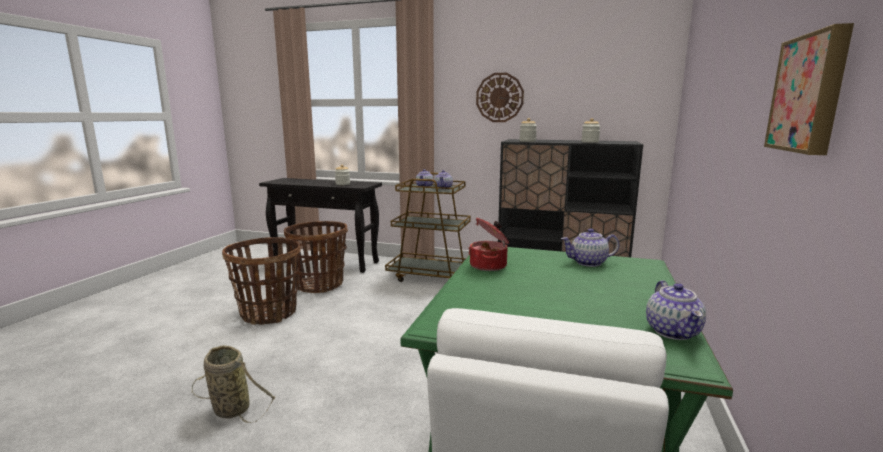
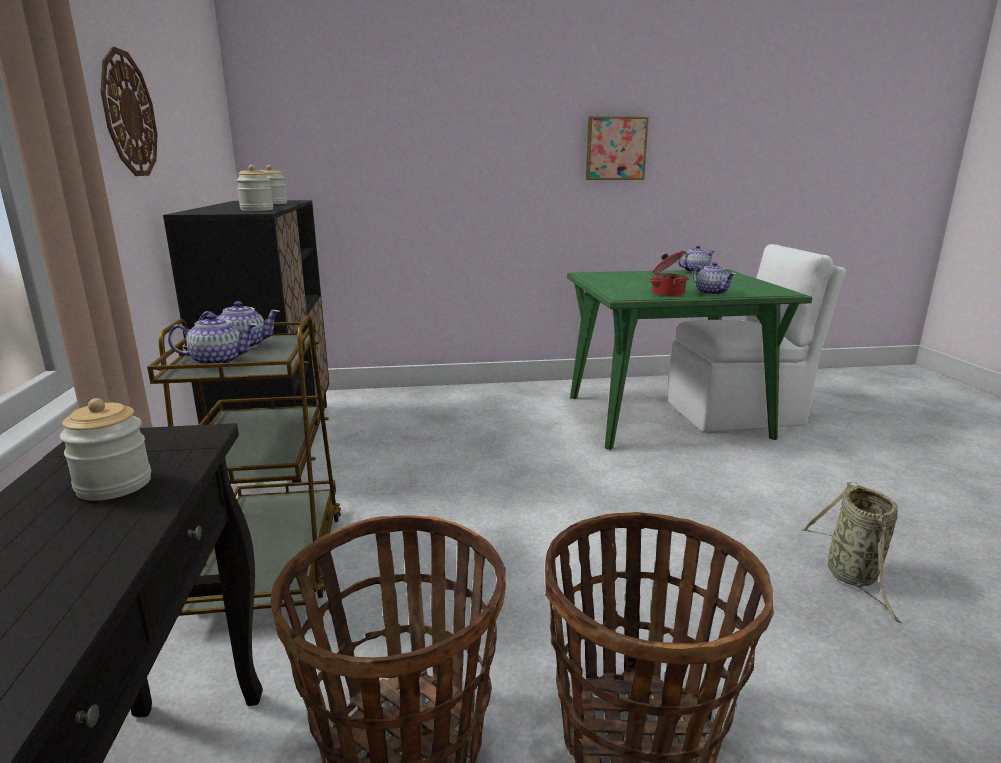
camera: 115 degrees left, 5 degrees up
(588, 263) = (610, 280): teapot -> teapot (712, 293)

